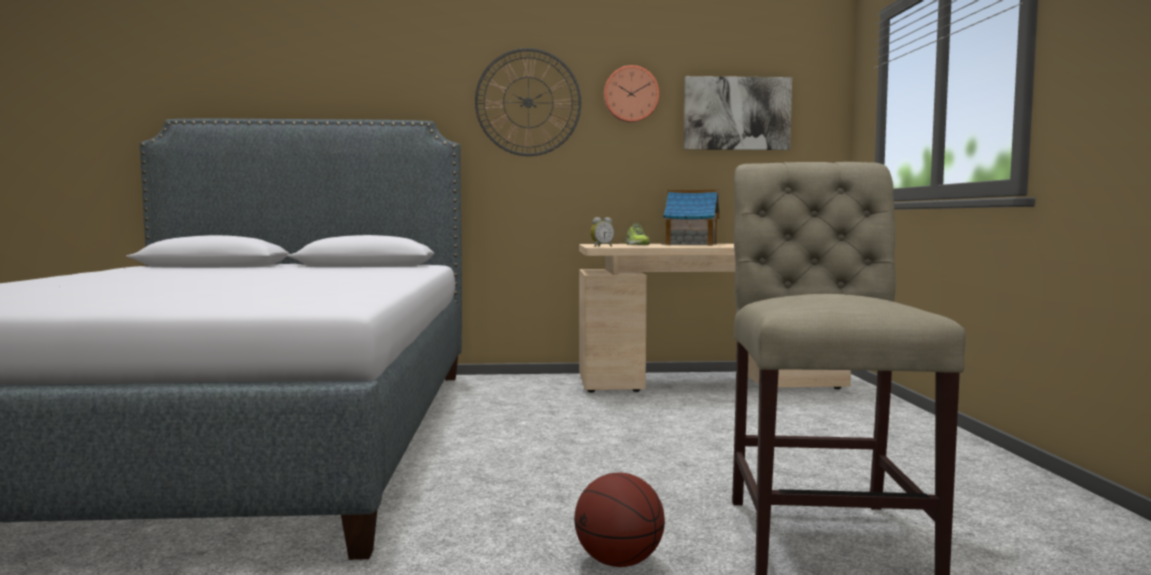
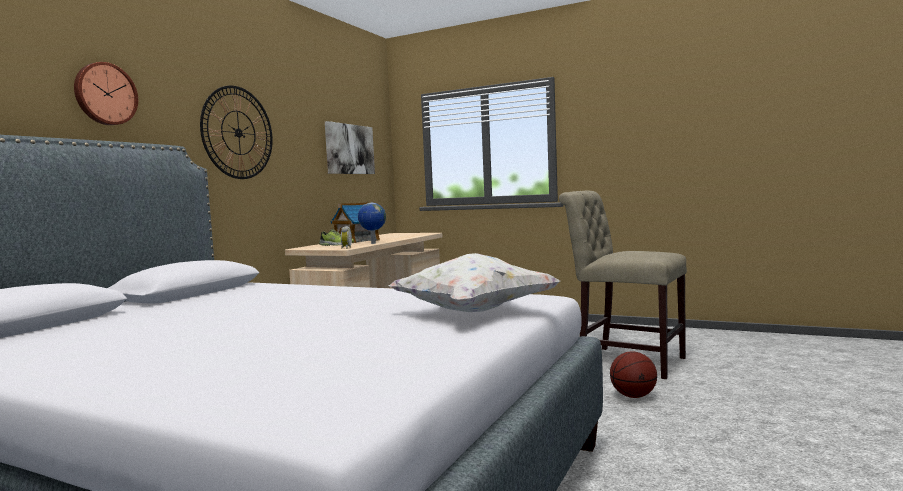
camera: 60 degrees left, 0 degrees up
(220, 298) = (473, 312): none -> white pillow
(631, 94) = (298, 131): wall clock -> wall clock (105, 94)
(664, 246) = (373, 243): none -> globe

